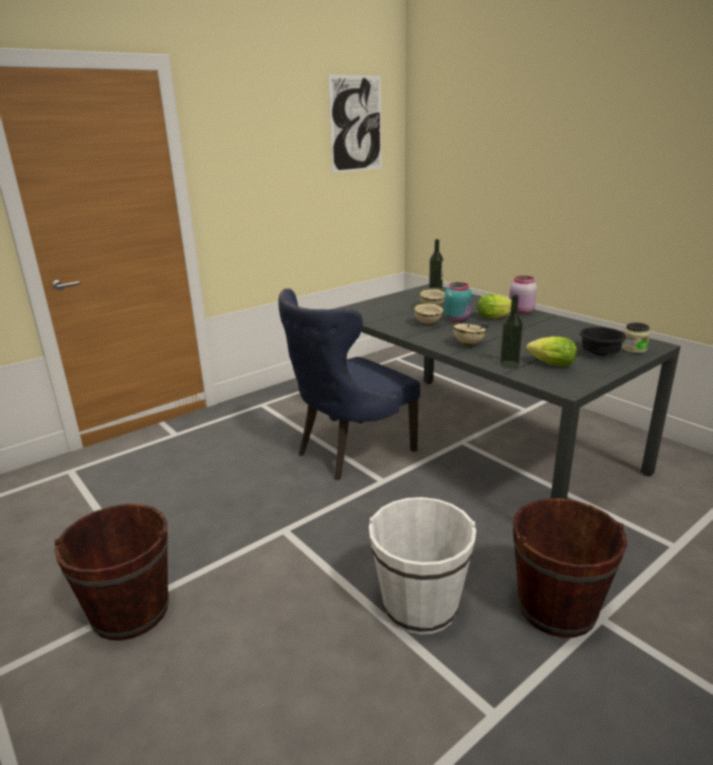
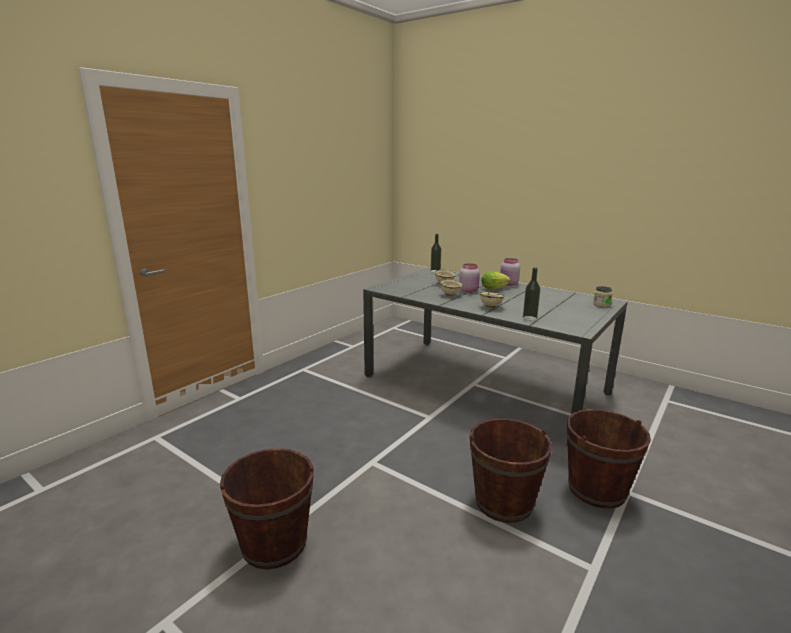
camera: 15 degrees left, 5 degrees down
(350, 451) = (393, 398): blue chair -> none
(356, 124) = (363, 149): picture -> none
(420, 606) = (503, 502): white bucket -> brown bucket
(457, 319) = (469, 290): turquoise jar -> pink jar
(549, 364) = (555, 316): lettuce -> none
(600, 354) = (583, 308): black bowl -> none

